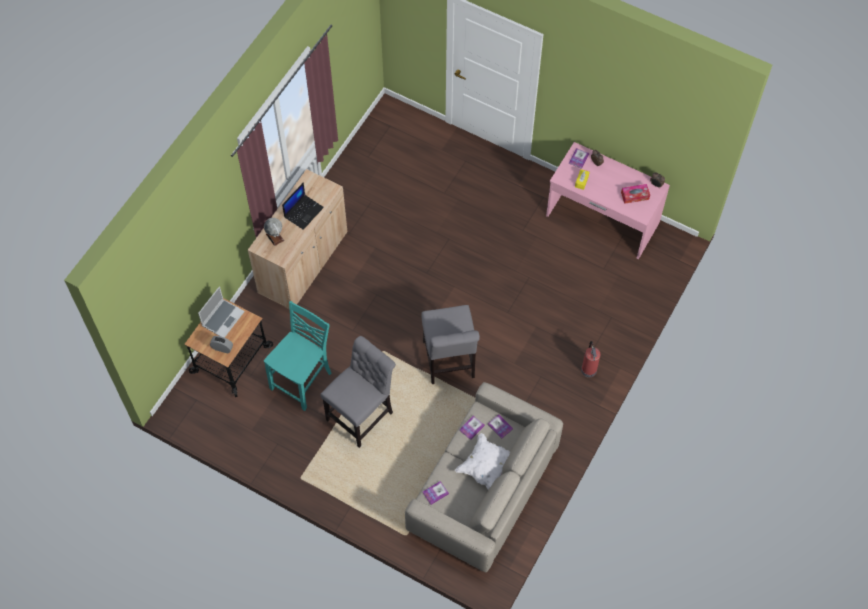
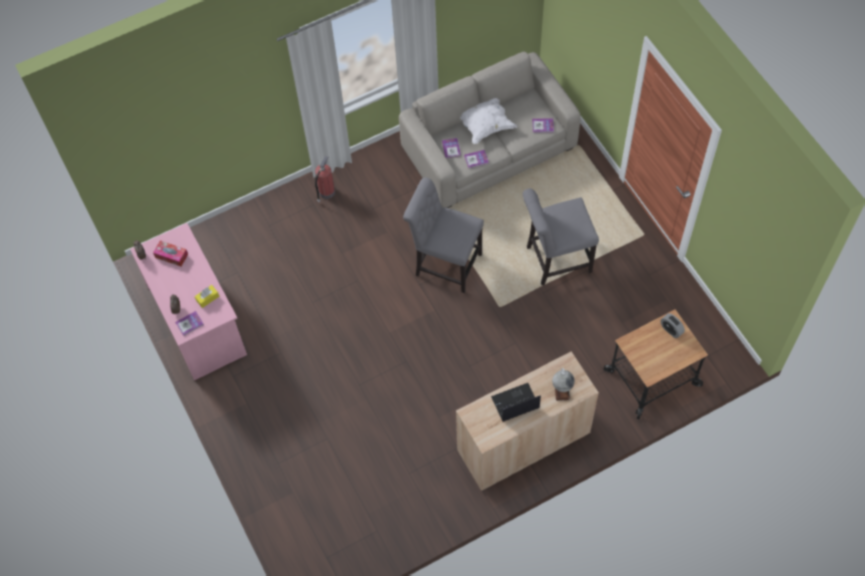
camera: 145 degrees left, 0 degrees up
(223, 318) = (655, 360): laptop -> none
(303, 381) = (593, 319): turquoise chair -> none
(449, 362) = (445, 263): grey chair -> grey chair turned 90 degrees counterclockwise

